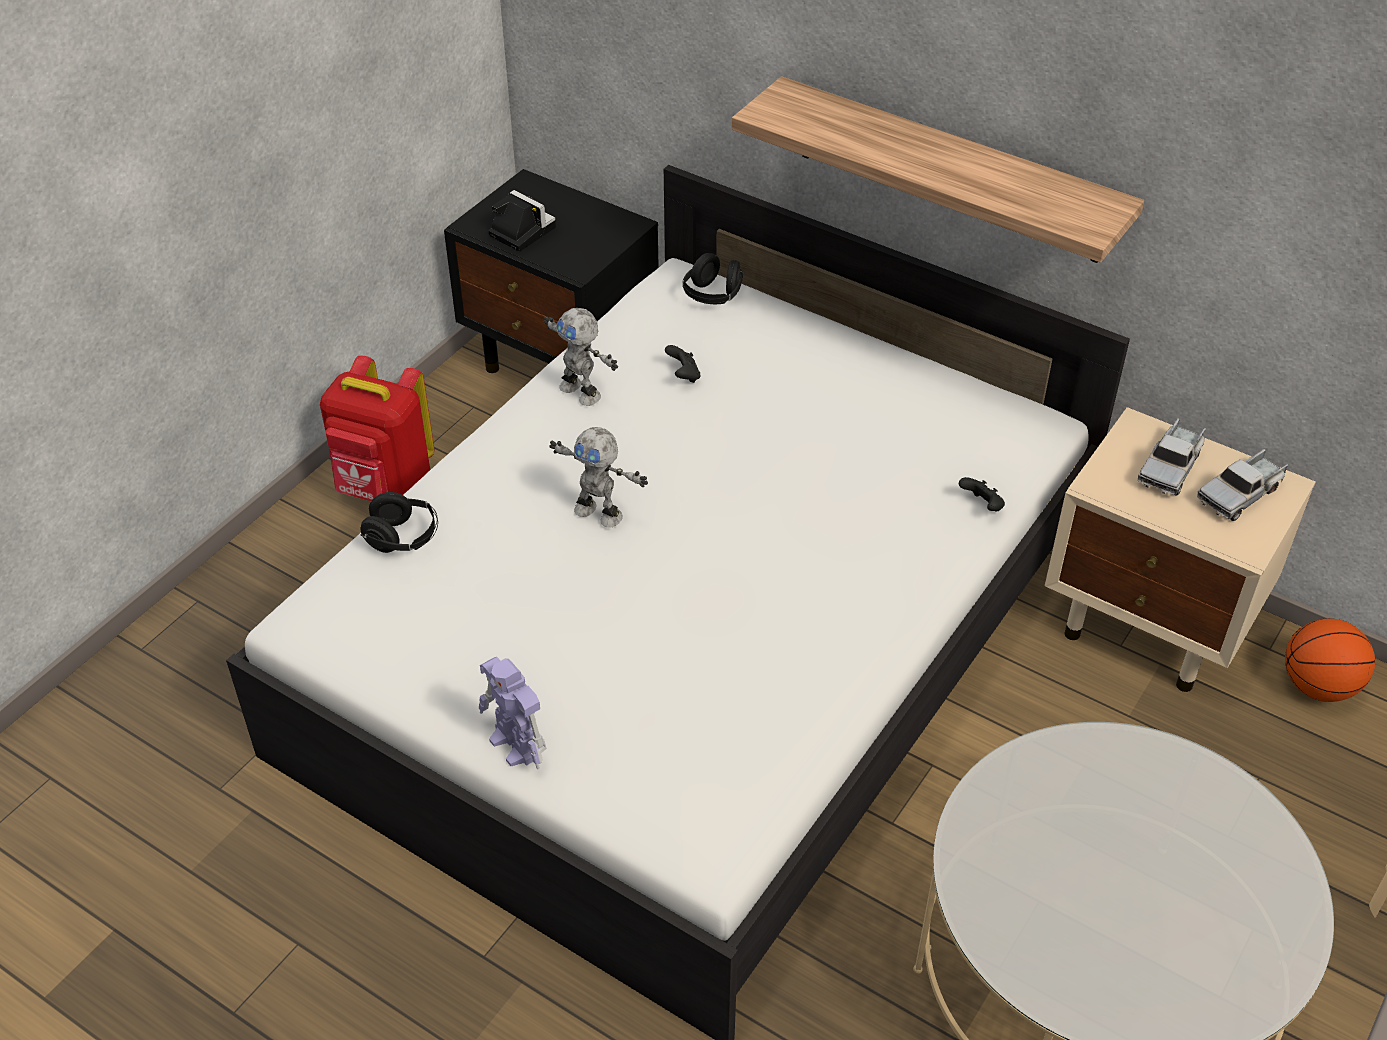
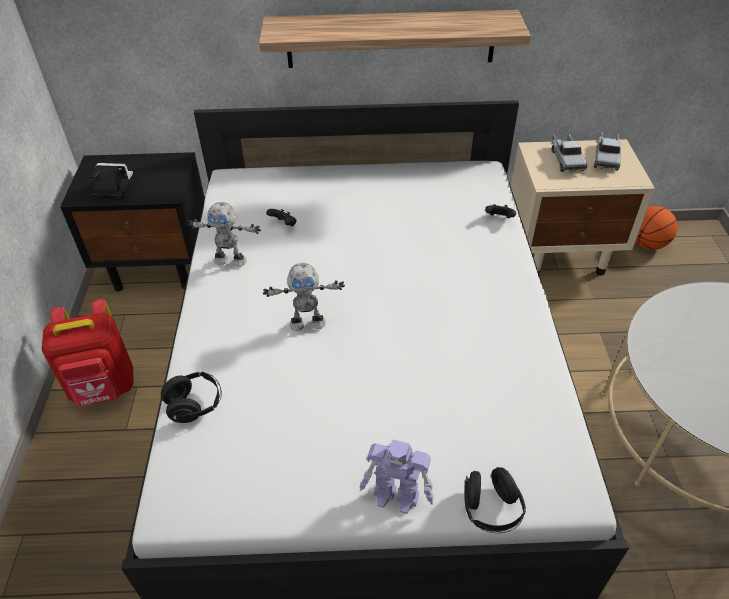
camera: 35 degrees left, 0 degrees up
(713, 296) = (258, 178): black headphones -> black headphones (491, 509)

